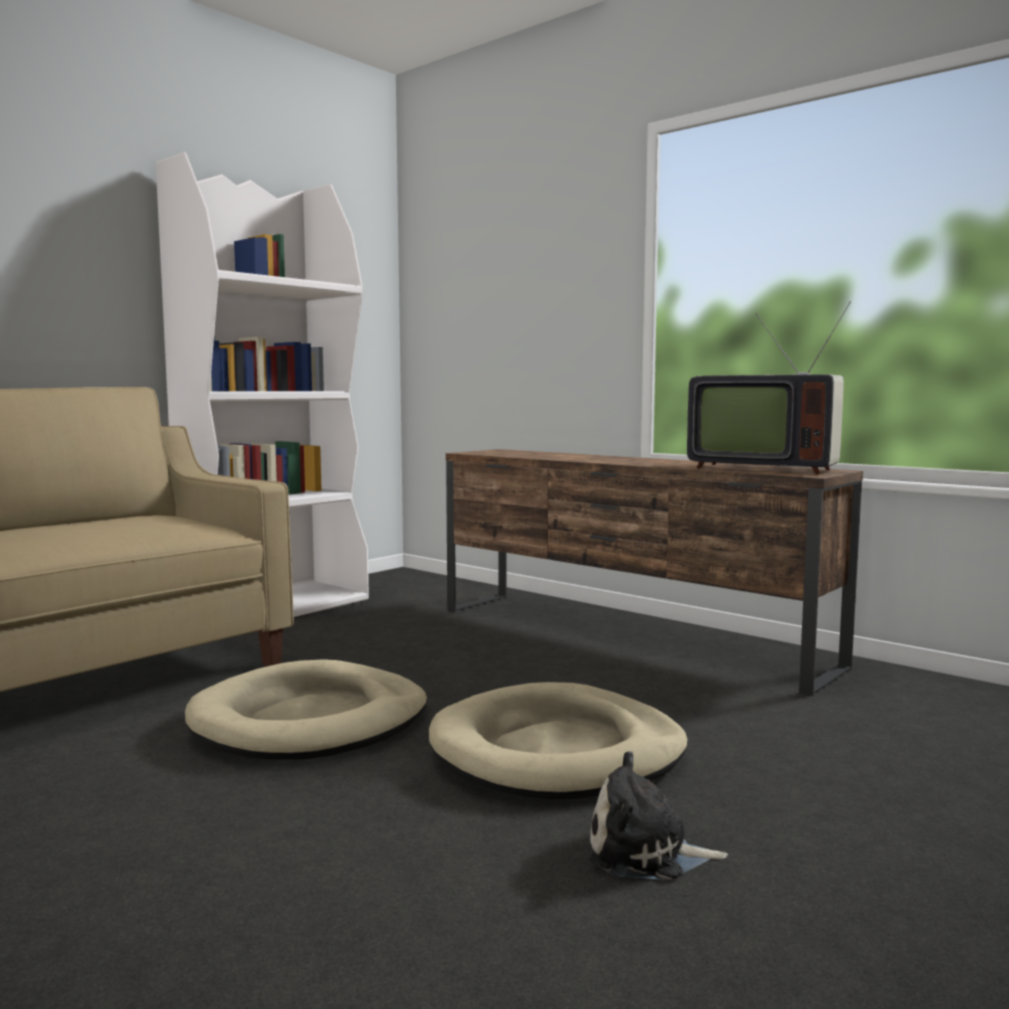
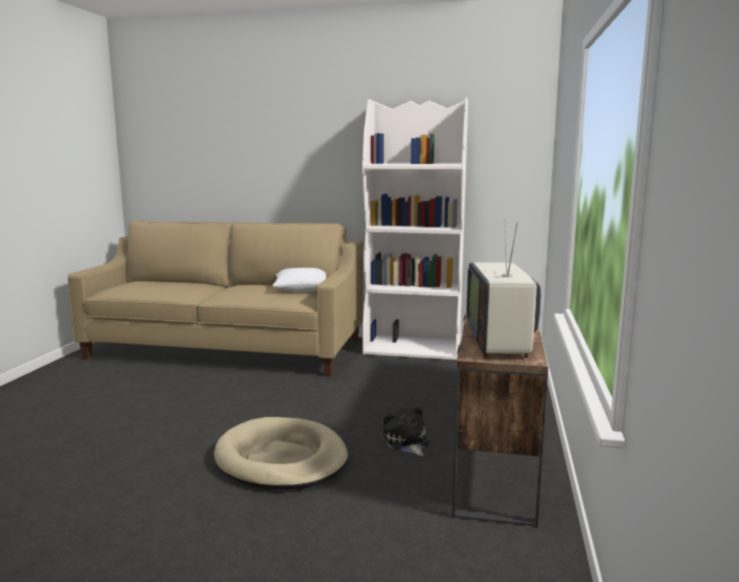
camera: 60 degrees right, 5 degrees up
(140, 519) = (301, 289): none -> white pillow
(310, 720) = (271, 402): beige dog bed -> none
(646, 853) = (185, 502): plush toy -> plush toy (406, 442)

